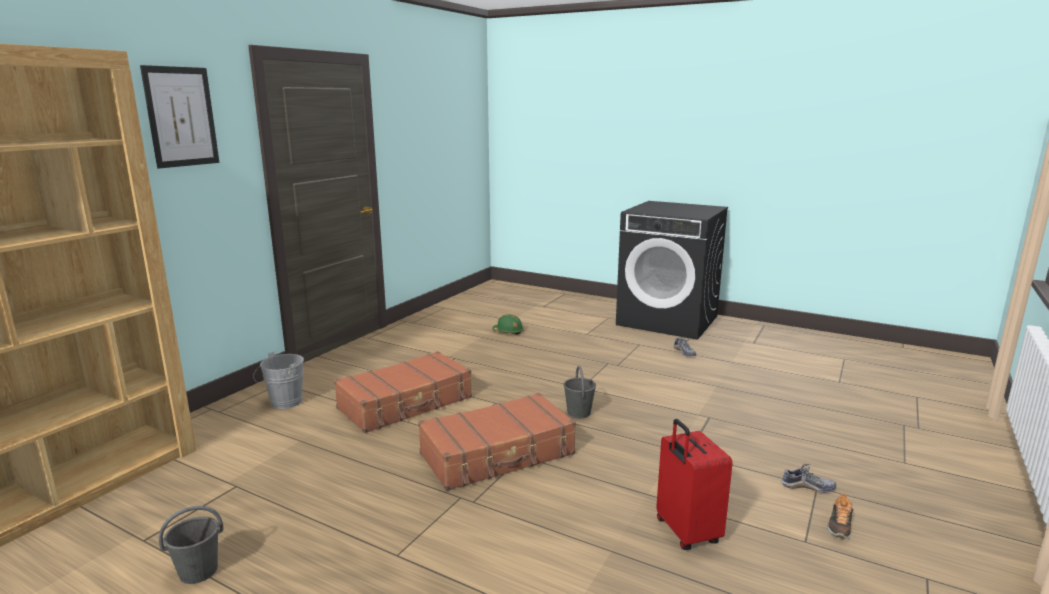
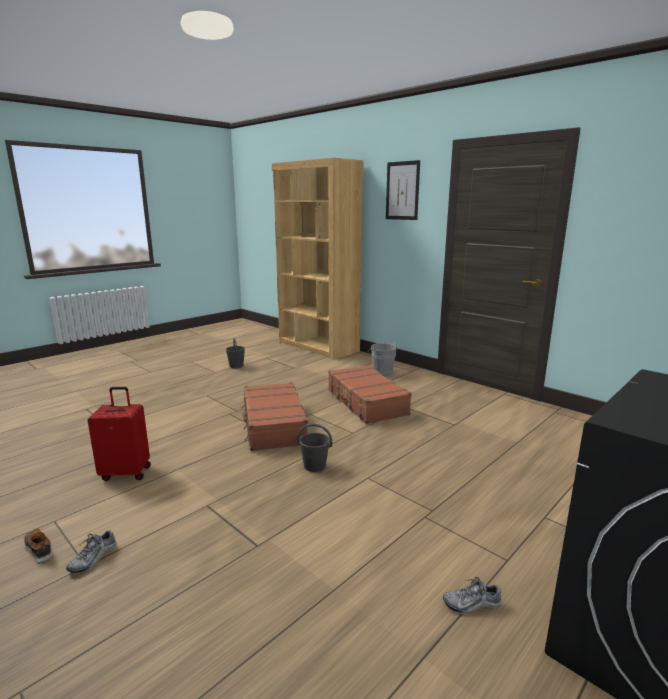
camera: 105 degrees right, 0 degrees up
(508, 332) = (539, 459): green hard hat -> none

